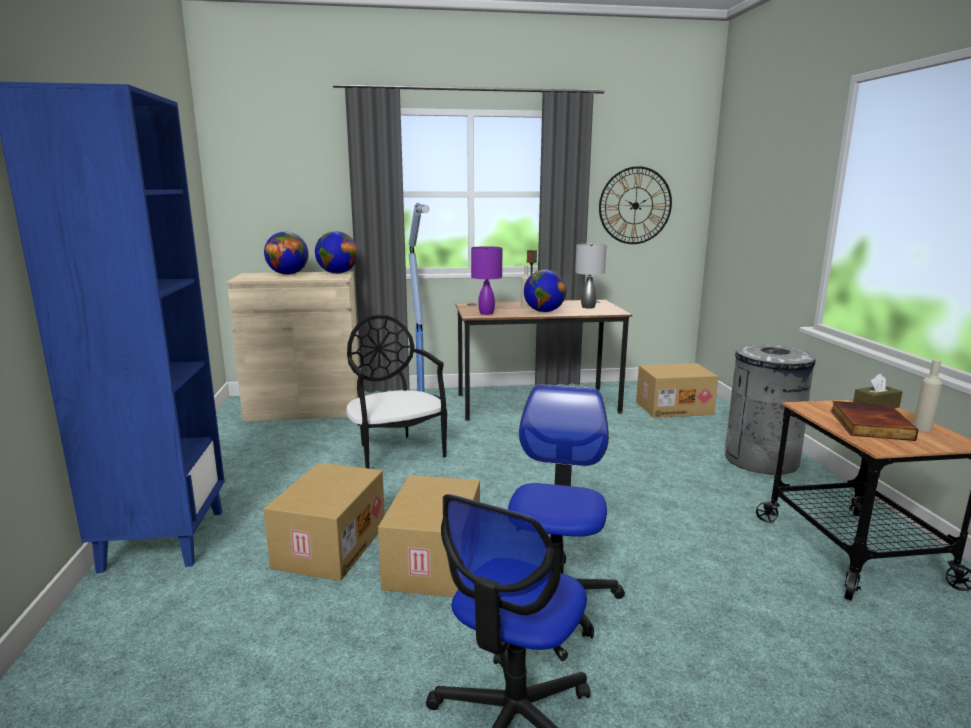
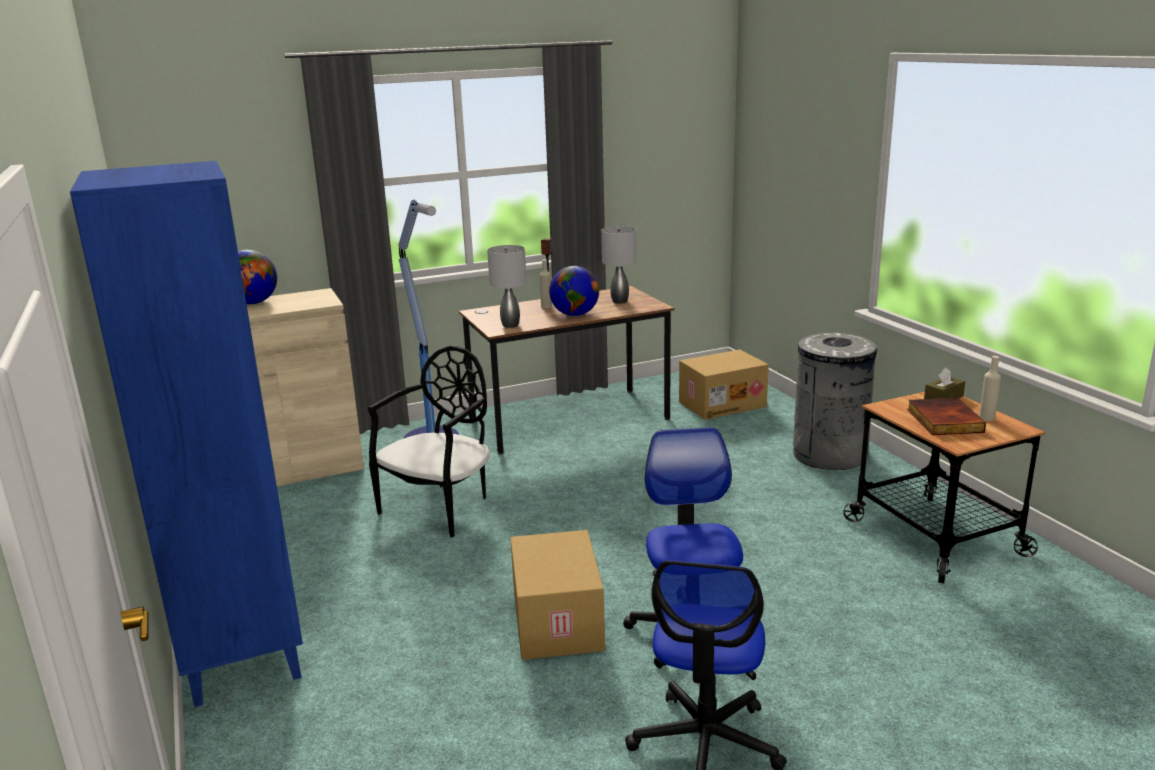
camera: 15 degrees left, 5 degrees up
(329, 545) = (437, 626): cardboard box -> none
(337, 273) = (316, 294): globe -> none
(395, 451) = (441, 507): black chair -> black chair turned 75 degrees clockwise
(486, 313) = (510, 325): purple table lamp -> grey table lamp
(635, 205) = (653, 170): wall clock -> none

